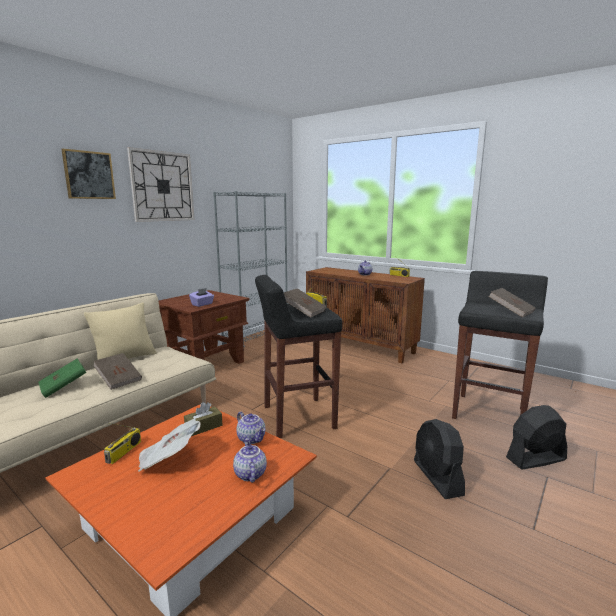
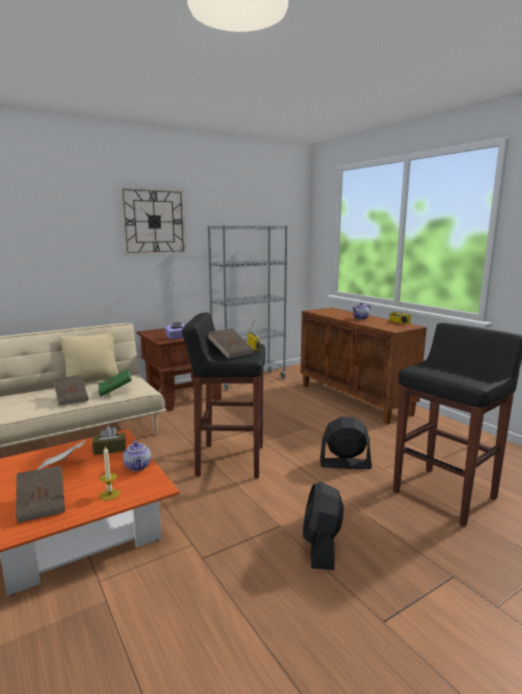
camera: 20 degrees right, 0 degrees up
(64, 387) = (28, 398): green book -> green book (115, 391)
(89, 175) = (82, 213): picture -> none
(124, 452) = (35, 457): radio -> none
(249, 474) = (109, 494): teapot -> candle
(510, 312) = (461, 375): brown book -> brown book (42, 505)
(535, 459) = (456, 555): black fan -> black fan (345, 463)

